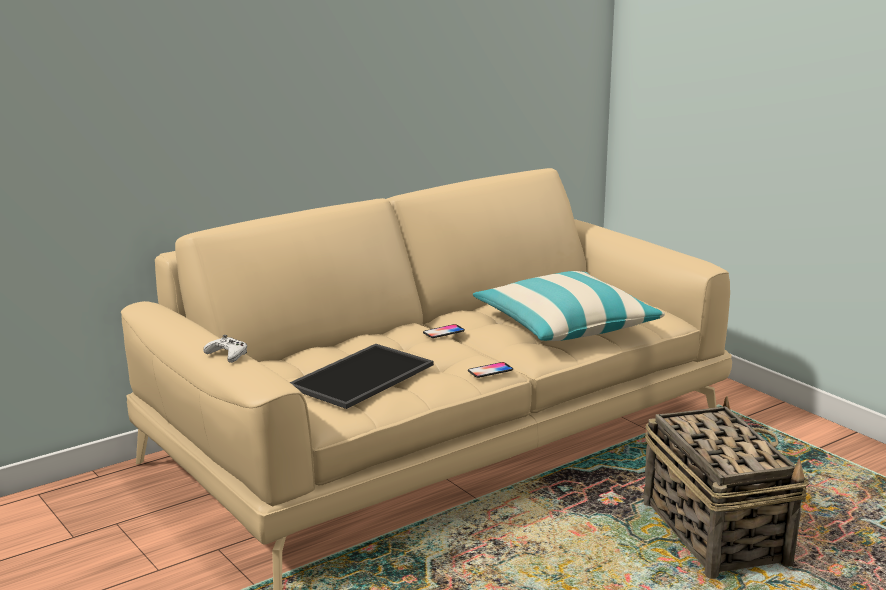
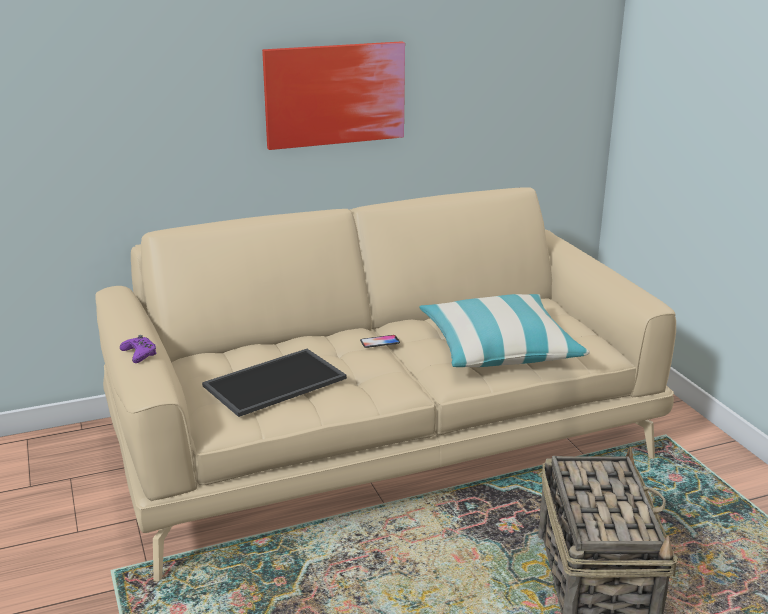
camera: 15 degrees right, 5 degrees up
(227, 354) = (139, 354): white game controller -> purple game controller
(355, 79) = (334, 94): none -> picture
(490, 371) = (396, 391): phone -> none

